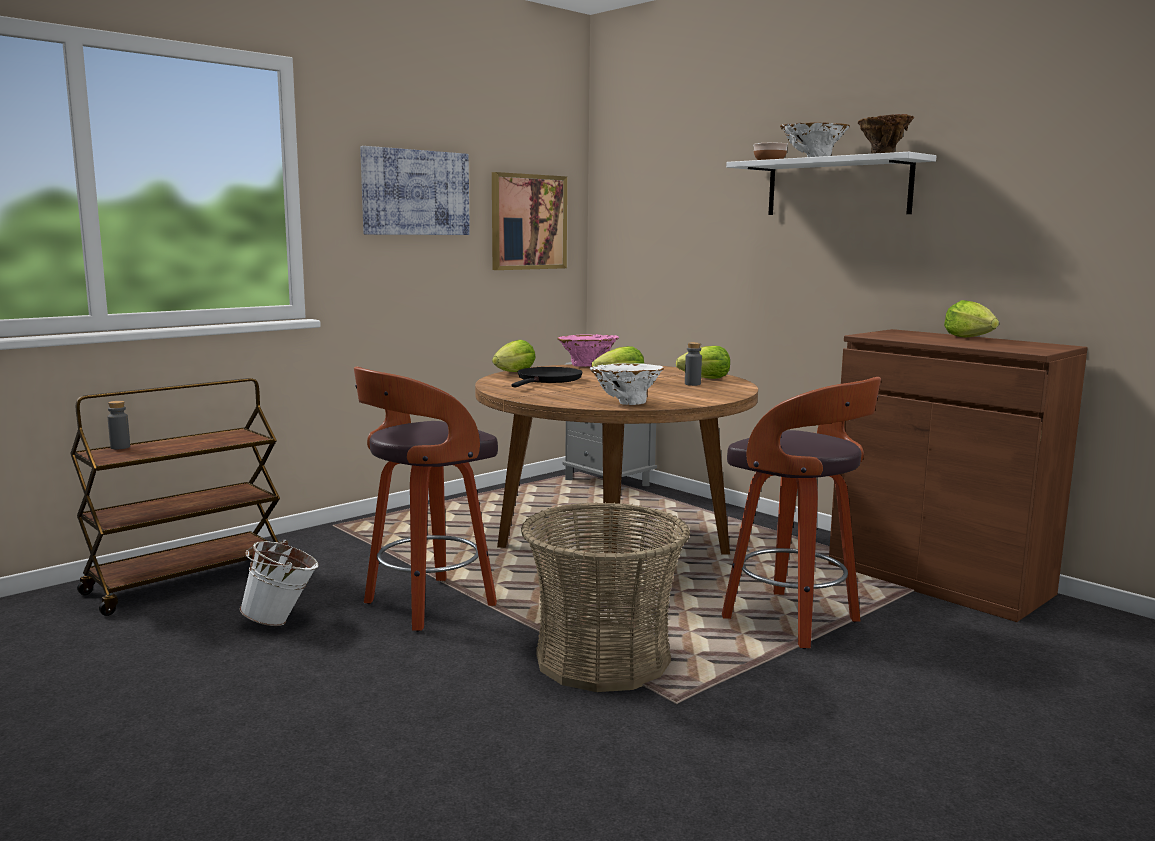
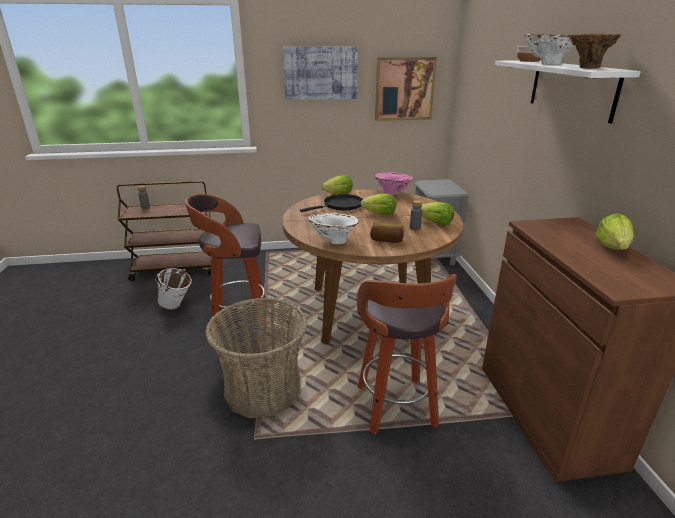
camera: 35 degrees right, 15 degrees up
(687, 395) = (386, 240): none -> bread

